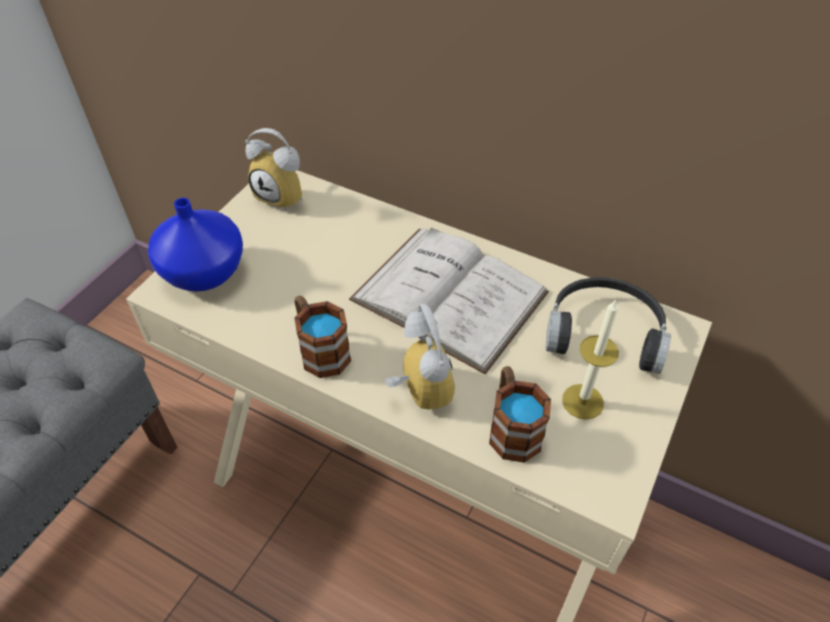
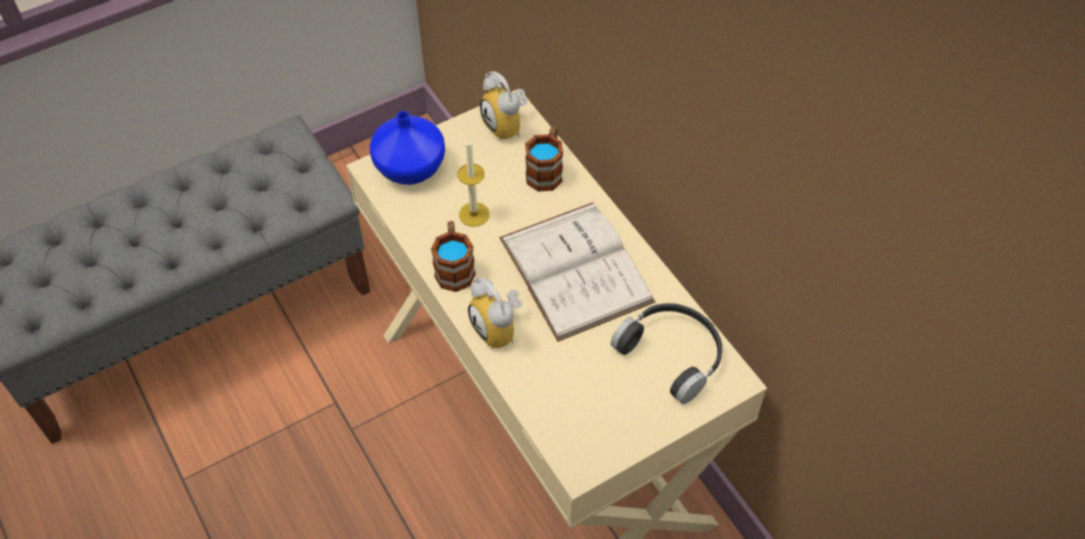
camera: 30 degrees right, 5 degrees up
(416, 390) = (500, 329): alarm clock -> alarm clock turned 135 degrees clockwise
(512, 427) = (547, 387): mug -> mug (546, 170)
(582, 401) = (612, 395): candle -> candle (474, 214)

